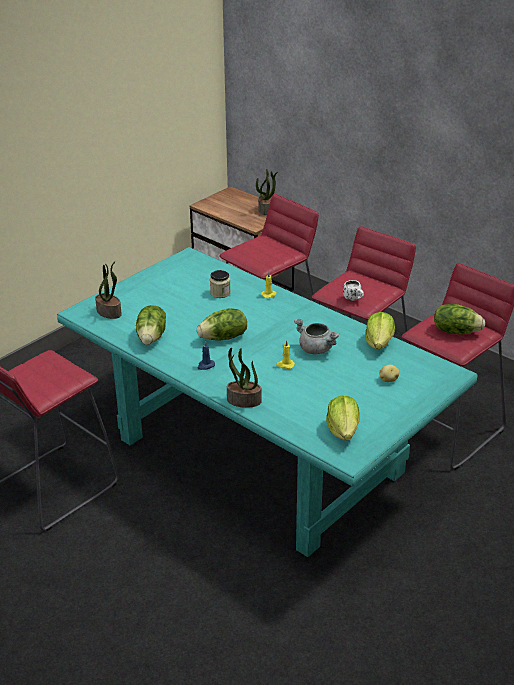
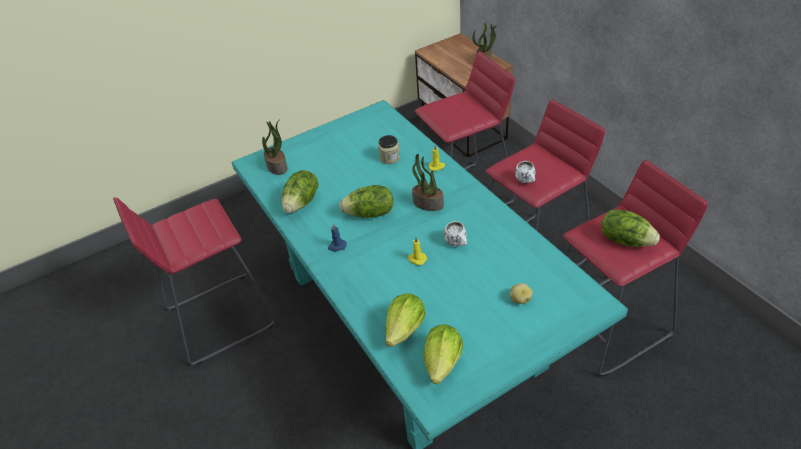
camera: 20 degrees right, 10 degrees up
(243, 401) = (354, 299): potted plant -> potted plant (427, 204)
(316, 349) = (457, 244): grey cooking pot -> white mug
(379, 343) = (528, 246): lettuce -> lettuce (405, 329)

